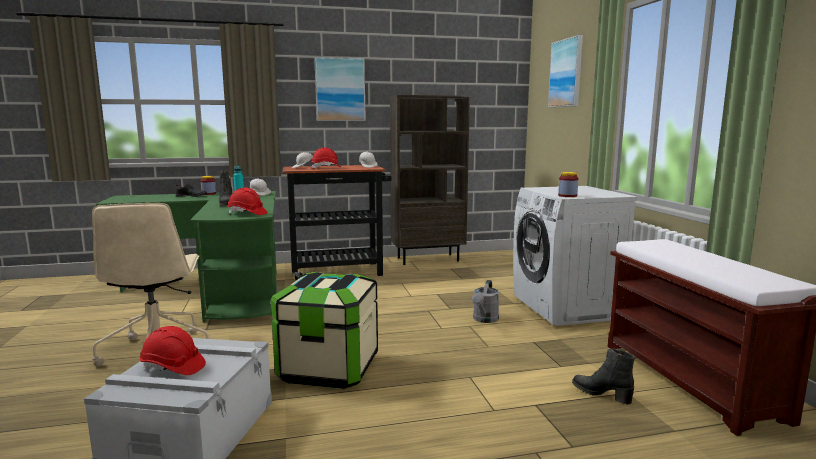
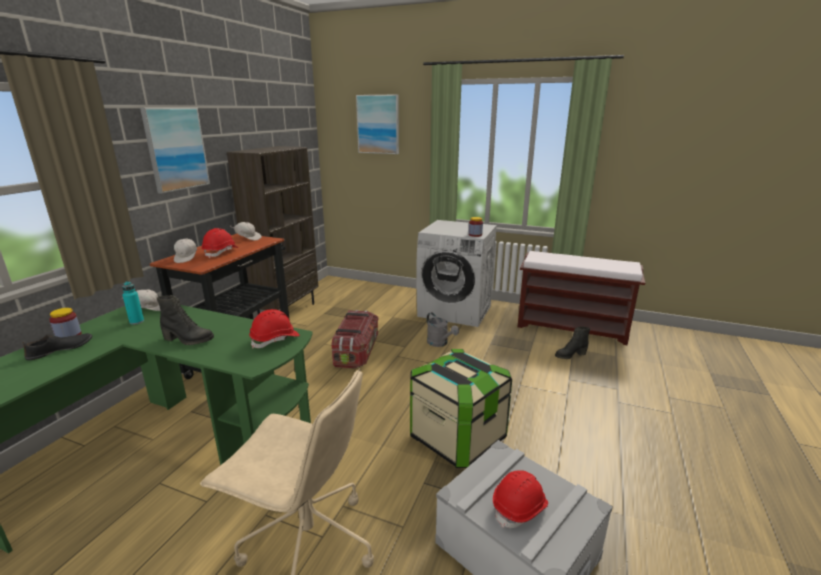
camera: 55 degrees left, 10 degrees up
(408, 296) = (357, 352): none -> storage box

